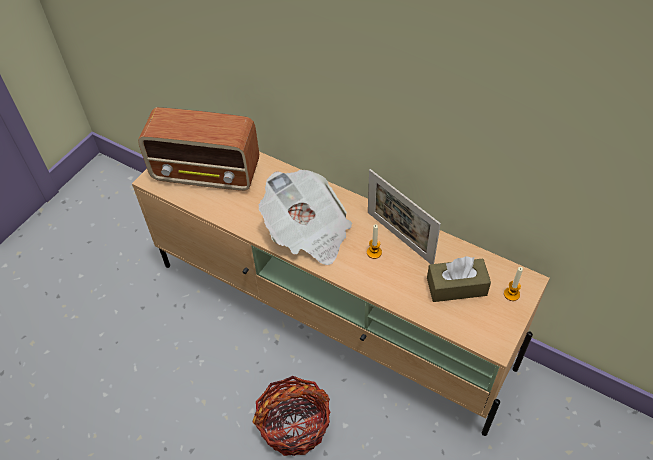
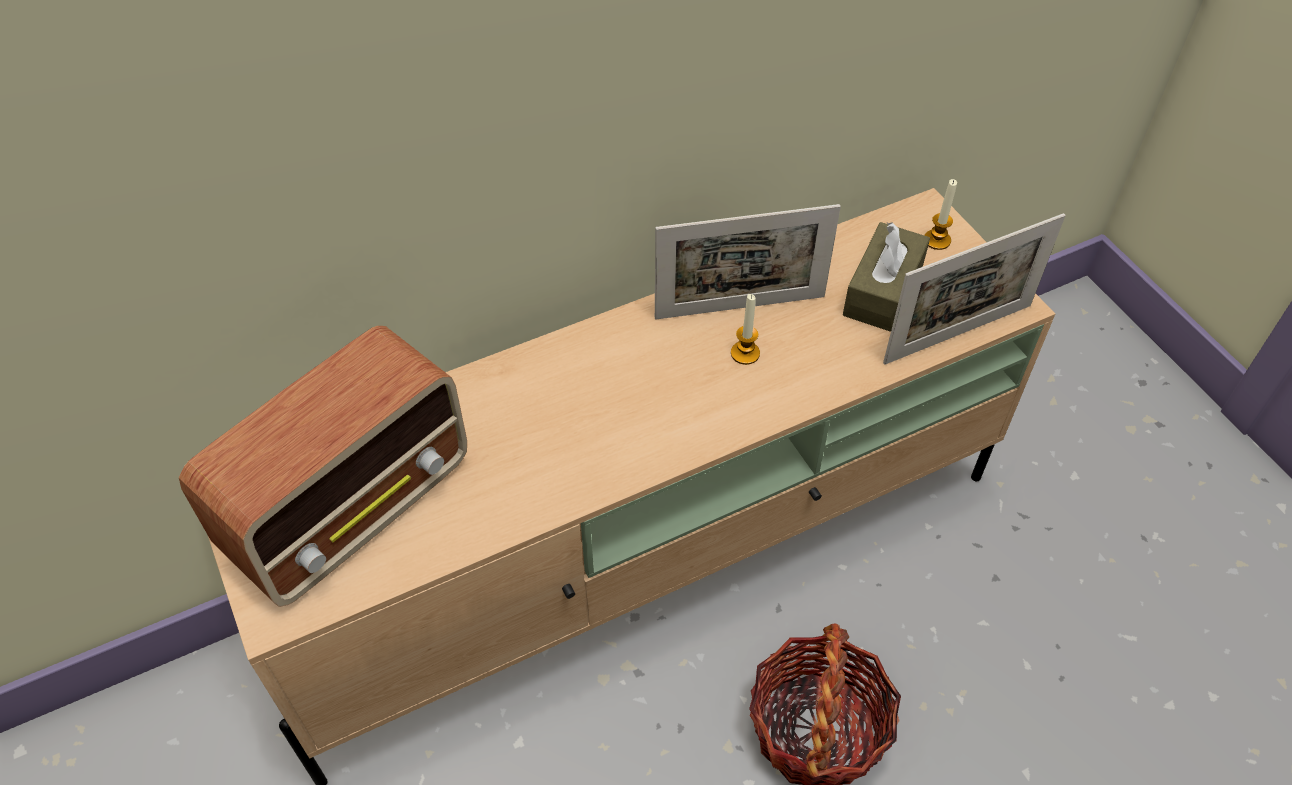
camera: 60 degrees left, 0 degrees up
(307, 232) = (631, 419): newspaper -> none
(454, 329) = (958, 334): none -> picture frame

